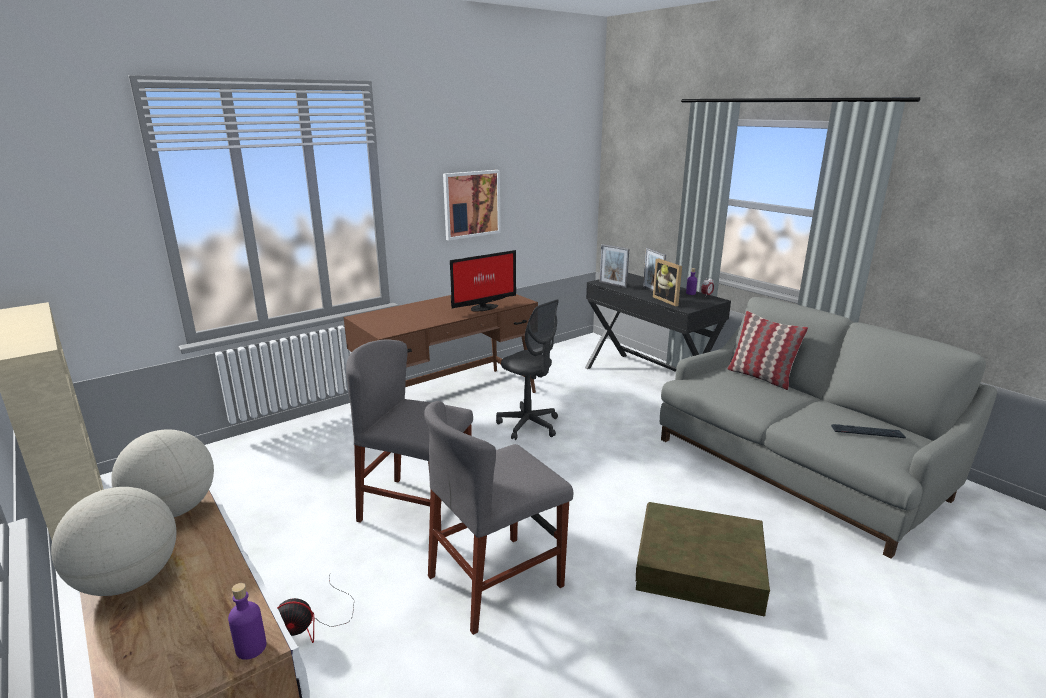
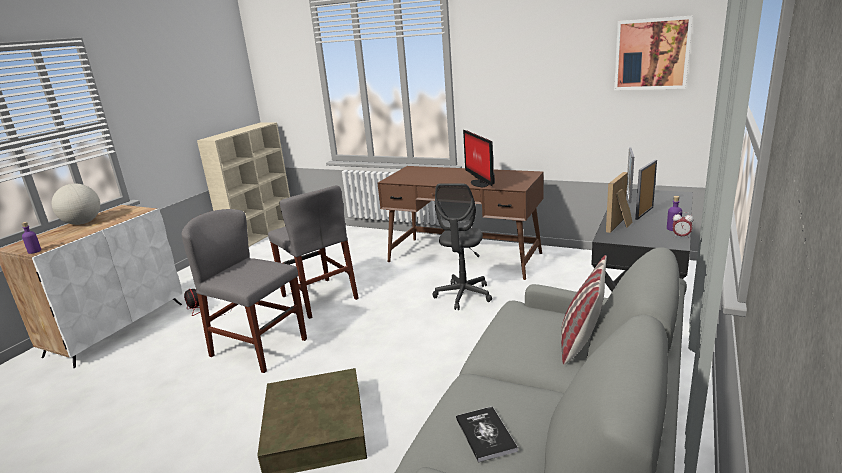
camera: 65 degrees right, 0 degrees up
(173, 510) = (133, 211): globe -> none
(416, 508) = (319, 297): grey chair -> grey chair turned 150 degrees clockwise
(471, 204) = (538, 90): picture -> picture (651, 54)
(482, 307) = (480, 183): monitor -> monitor turned 45 degrees clockwise
(867, 432) = (485, 434): keyboard -> book

